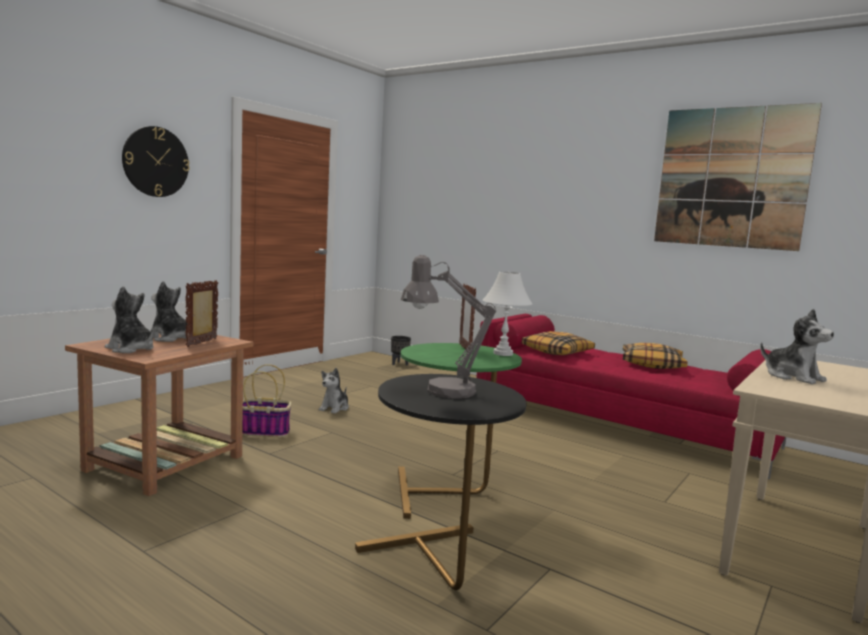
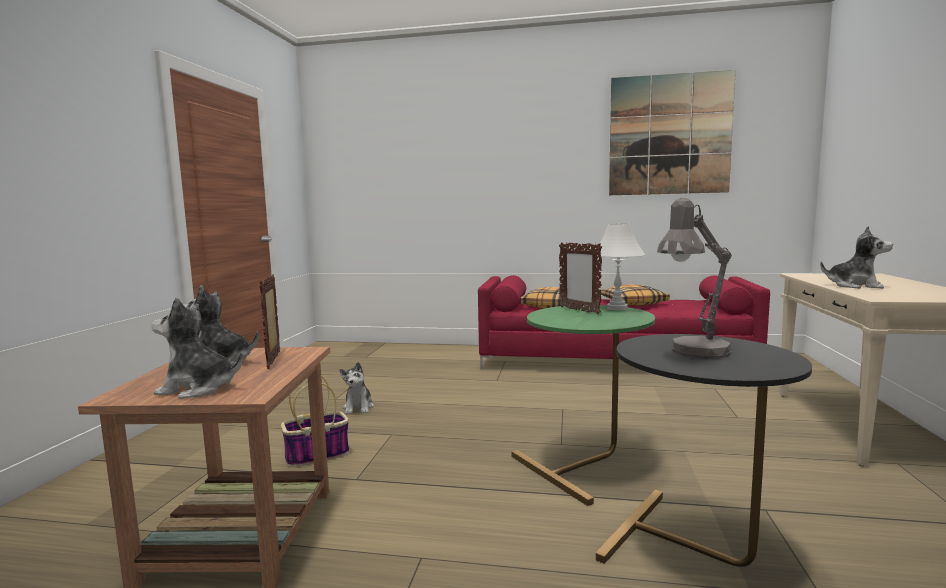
camera: 25 degrees left, 0 degrees up
(155, 162) = (75, 131): wall clock -> none
(399, 364) = (361, 348): black planter -> none

